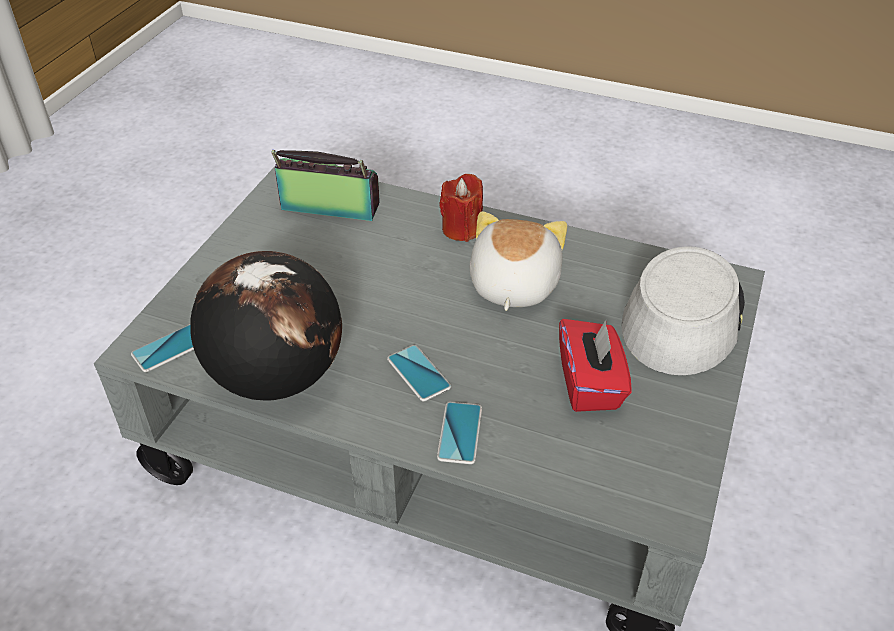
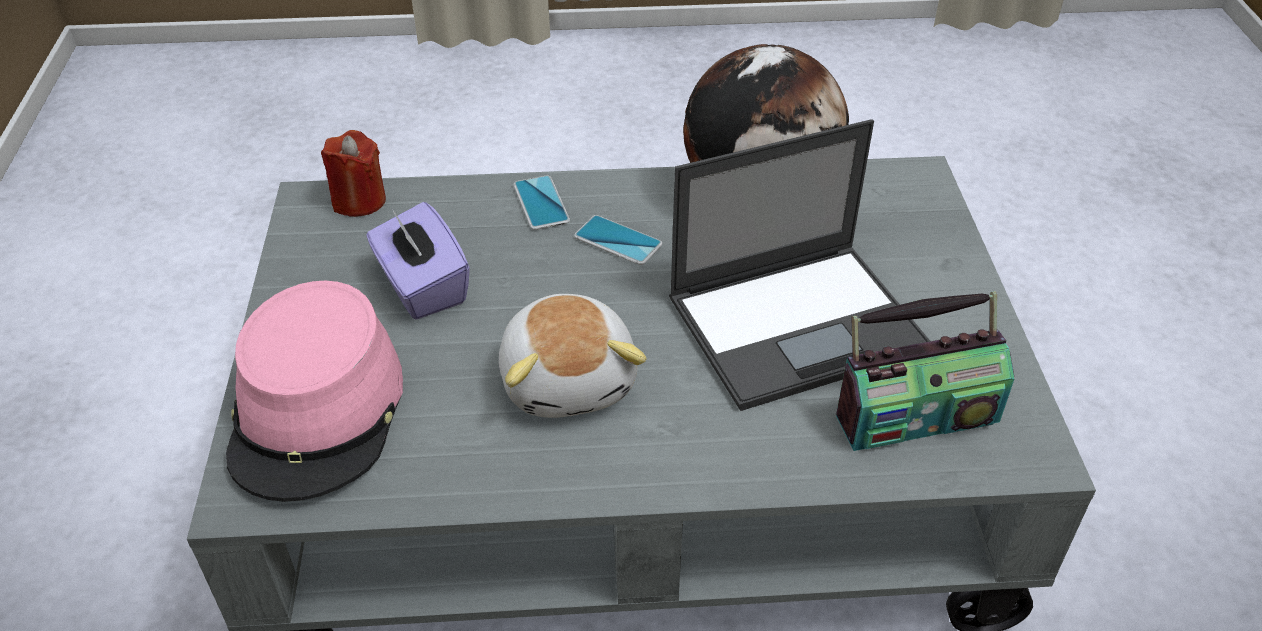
camera: 155 degrees right, 0 degrees up
(169, 348) = (891, 186): phone -> none
(343, 273) = (799, 323): none -> laptop
(462, 228) = (695, 450): red candle -> red candle (359, 200)
(590, 384) = (422, 287): red tissue box -> purple tissue box
(682, 316) = (318, 410): grey hat -> pink hat

